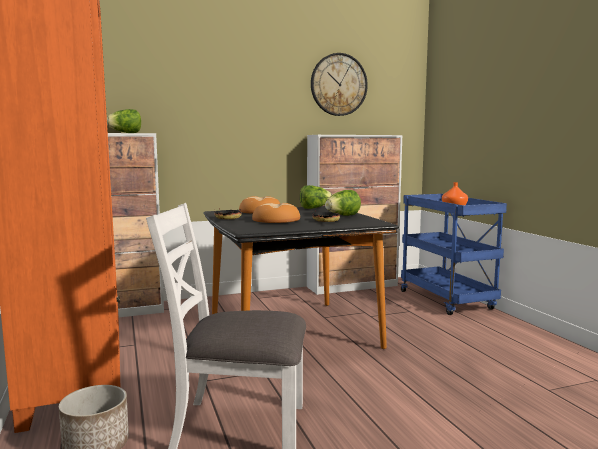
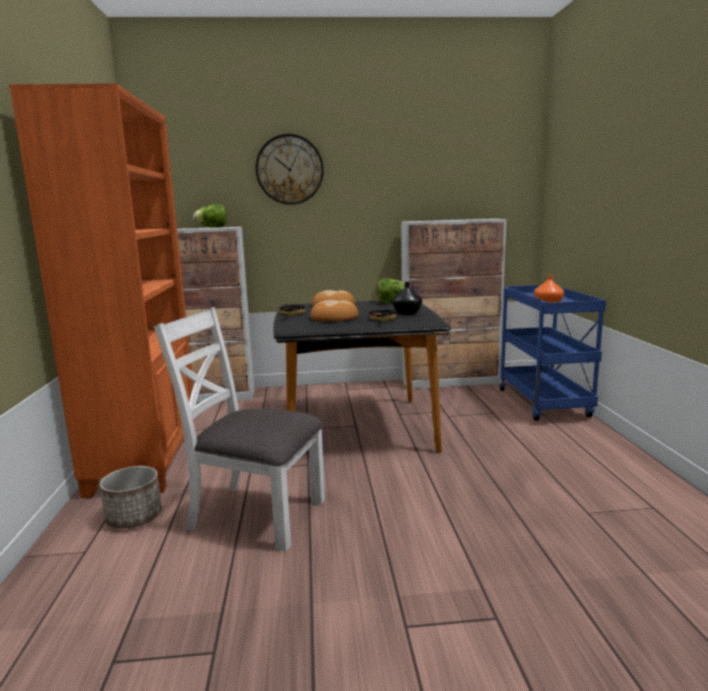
camera: 15 degrees right, 5 degrees up
(338, 84) = (437, 165): wall clock -> wall clock (289, 169)
(342, 216) = (407, 313): lettuce -> black vase

